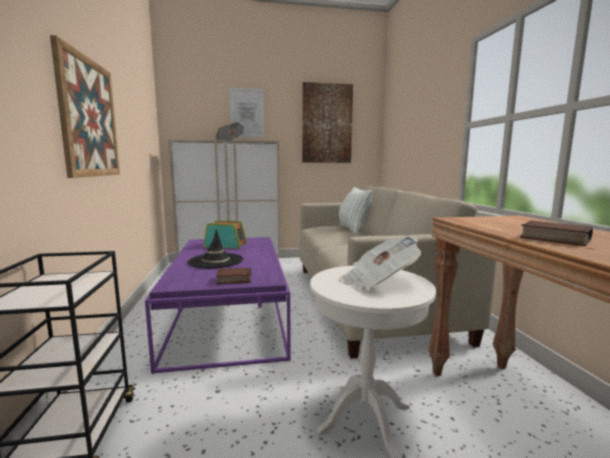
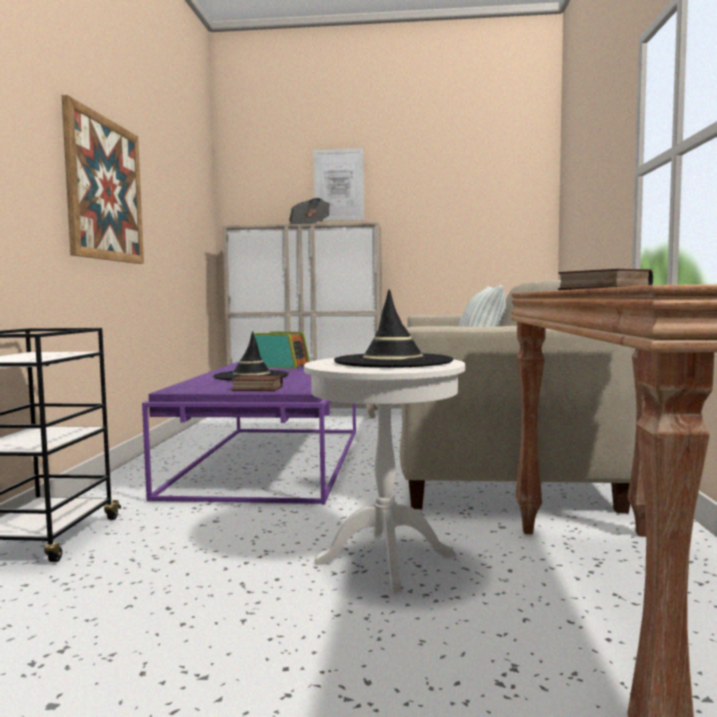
camera: 15 degrees right, 5 degrees down
(327, 124) = (462, 195): picture -> none
(377, 281) = (393, 362): newspaper -> black hat

